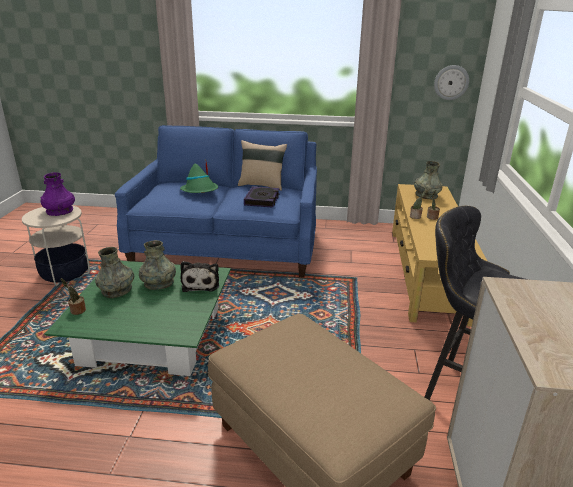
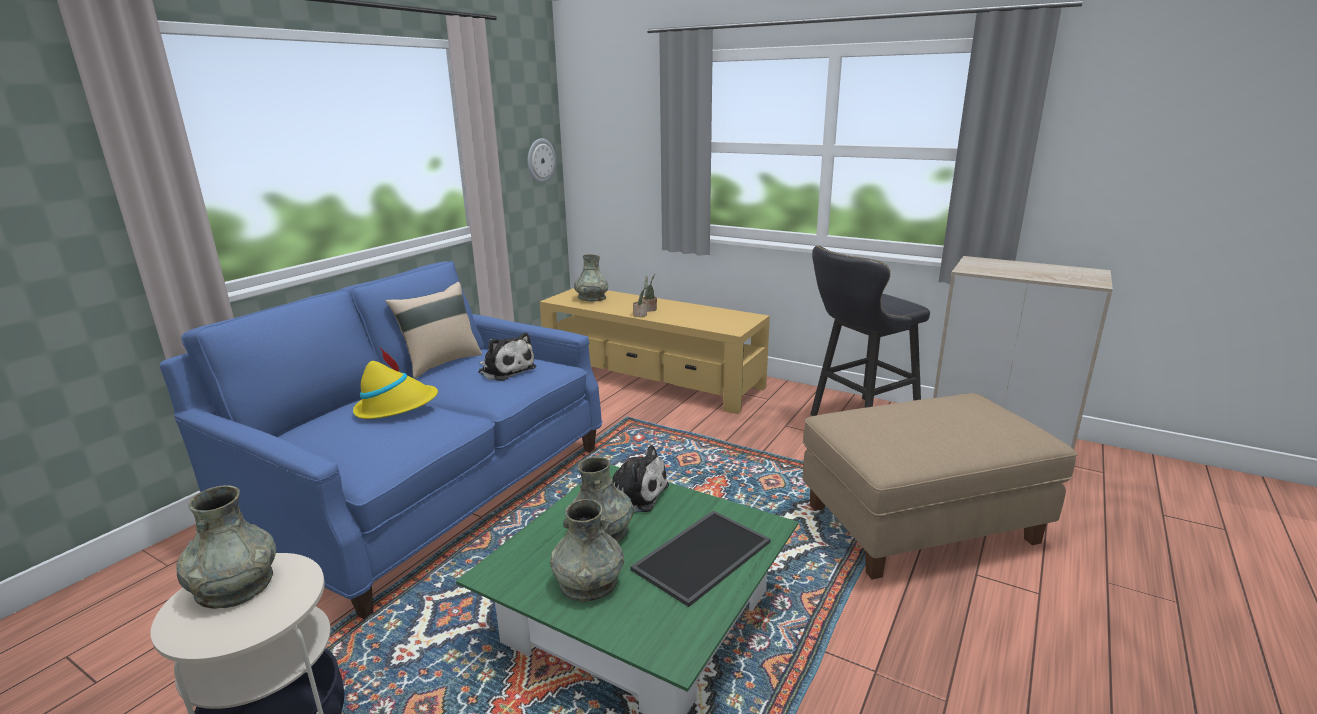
camera: 65 degrees left, 5 degrees down
(60, 211) = (235, 585): purple vase -> grey vase
(77, 311) = (630, 638): potted plant -> none
(149, 317) = (701, 554): none -> tray
(200, 191) = (397, 407): green hat -> yellow hat
(262, 200) = (505, 370): book -> plush toy

